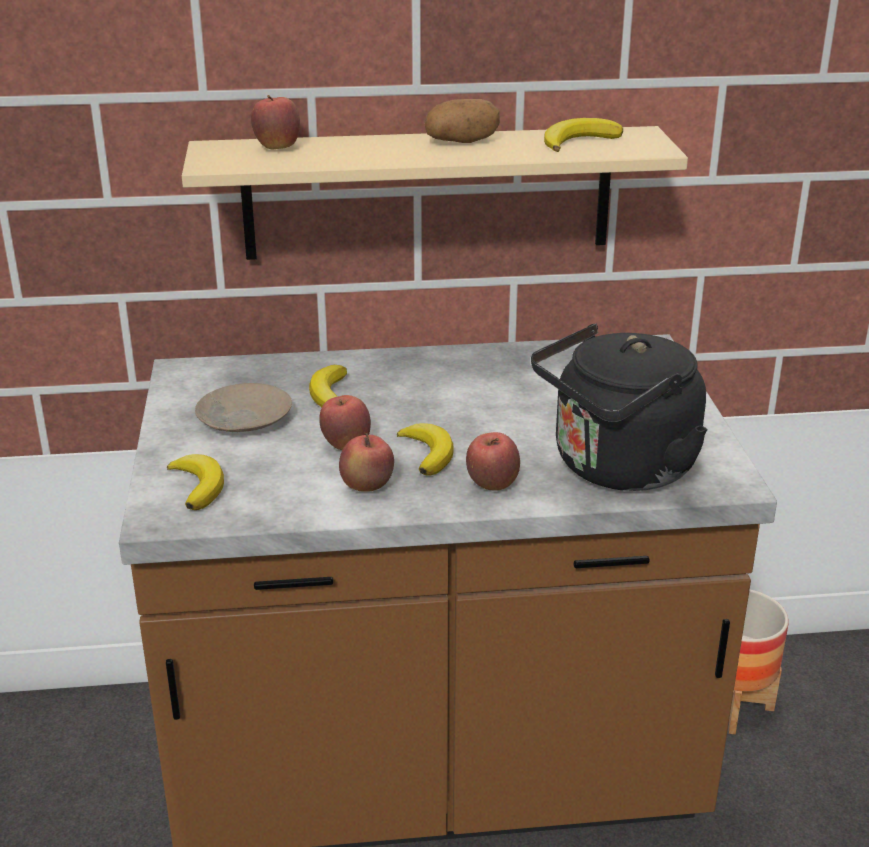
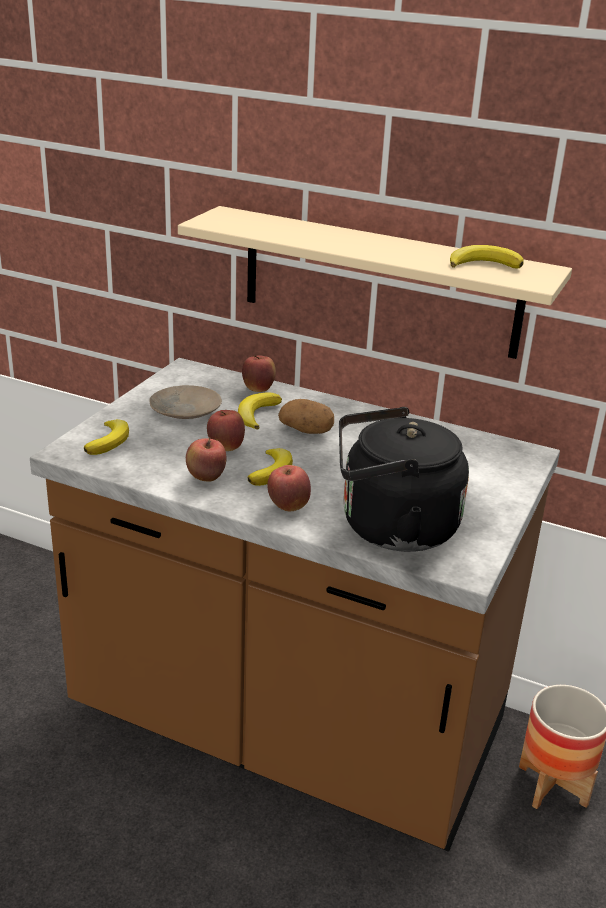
camera: 30 degrees right, 0 degrees up
(277, 148) = (263, 222): apple -> apple (258, 389)
(462, 142) = (395, 245): potato -> potato (307, 430)

